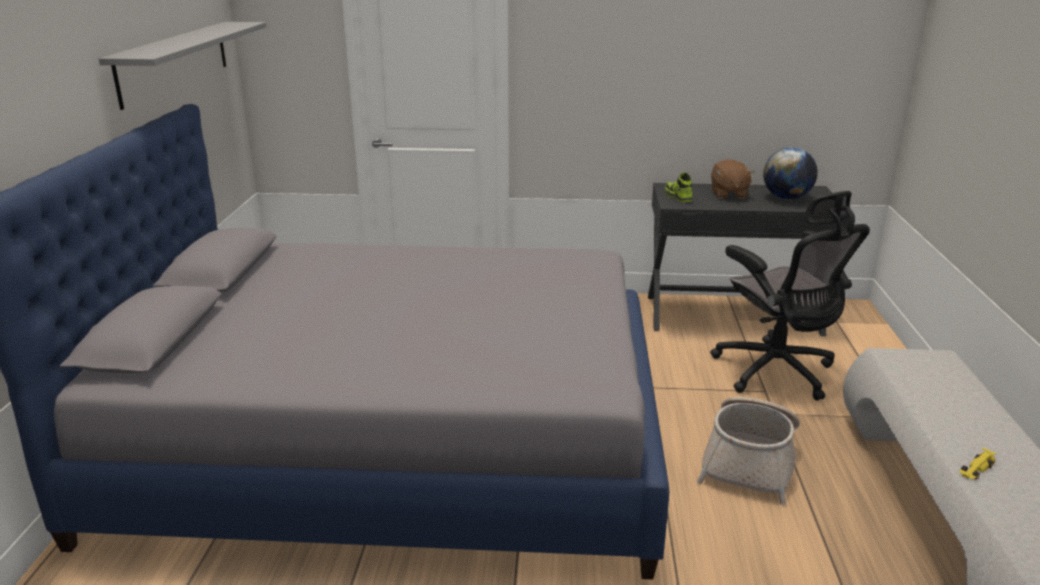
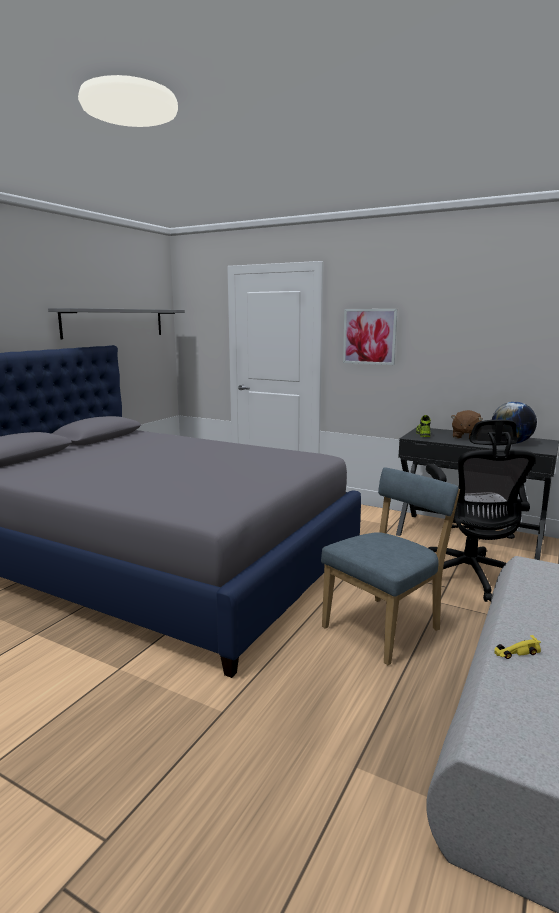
camera: 25 degrees right, 10 degrees down
(583, 61) = (369, 336): none -> picture
(750, 461) = (385, 627): basket -> blue chair

